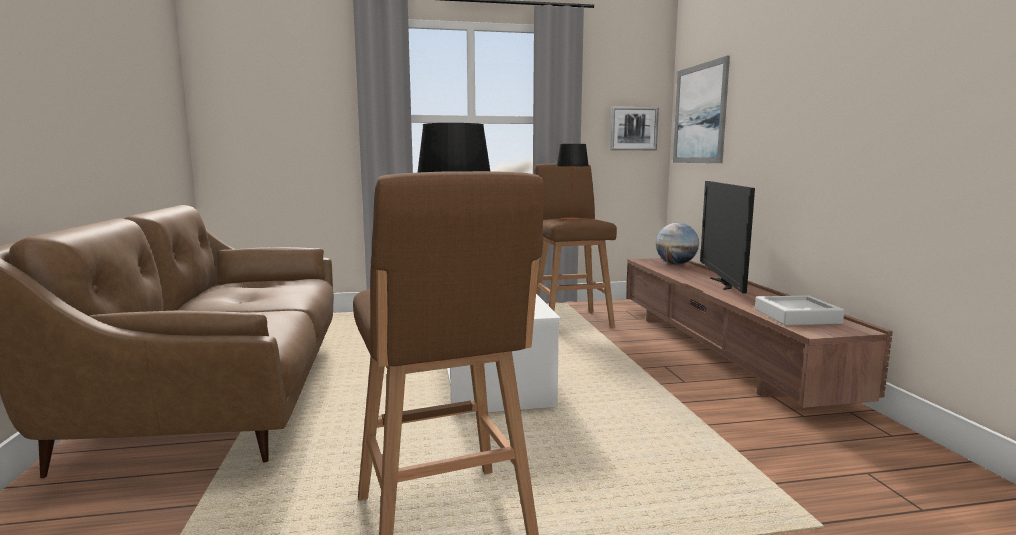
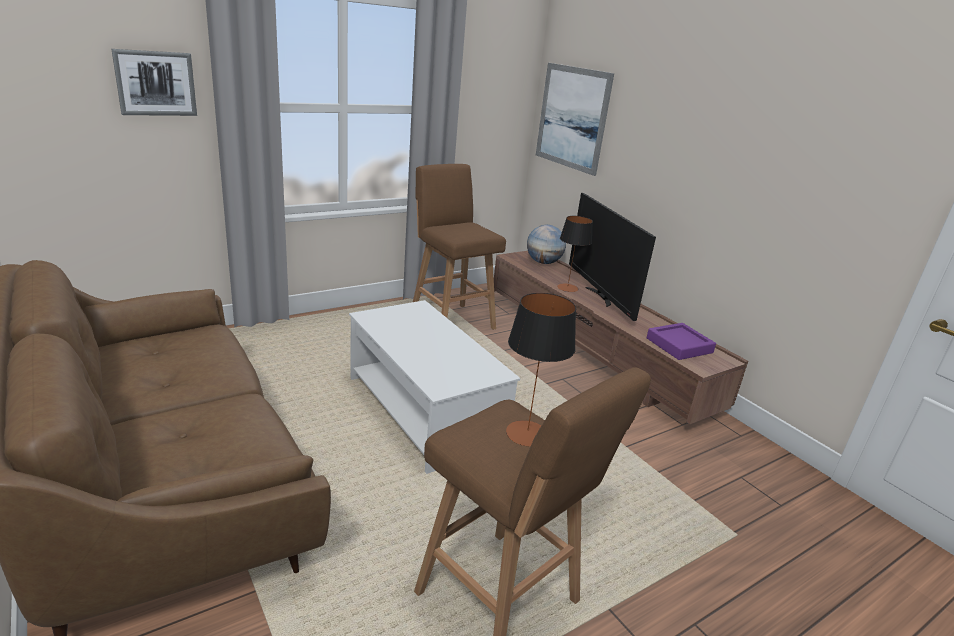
camera: 25 degrees left, 15 degrees up
(571, 219) = (461, 230): table lamp -> table lamp (567, 288)
(633, 128) = (501, 118): picture -> picture (155, 83)
(796, 316) = (679, 345): grey tray -> purple tray

